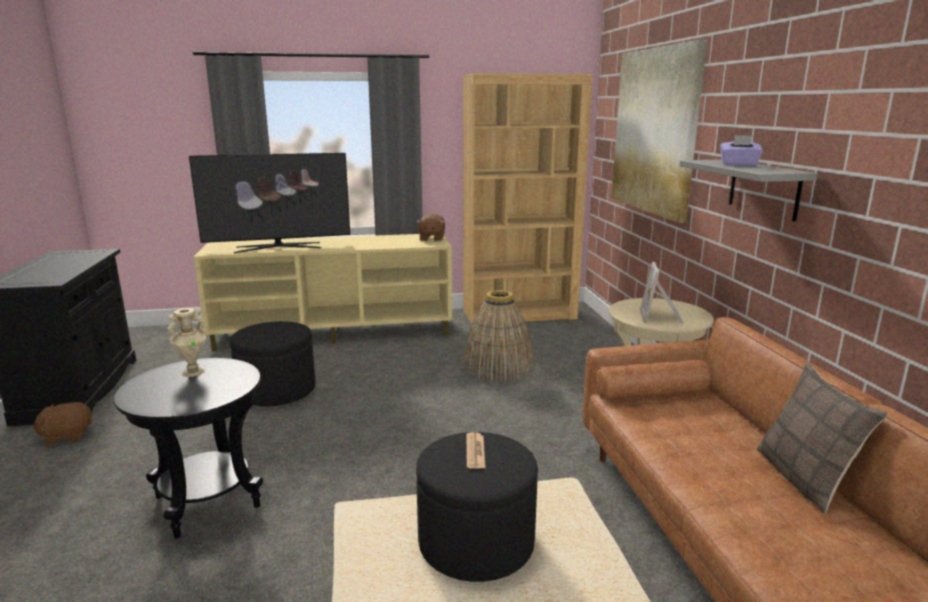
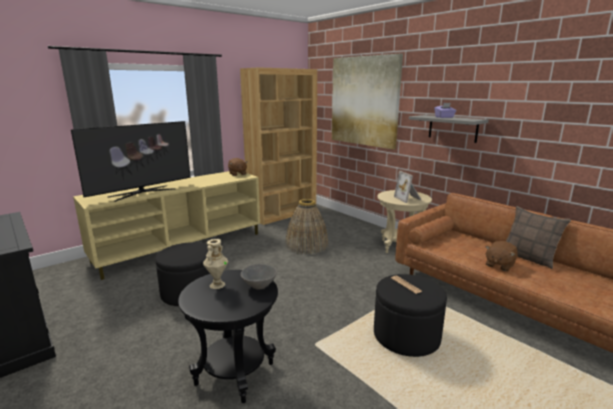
camera: 30 degrees left, 0 degrees up
(67, 436) = (54, 373): brown plush toy -> brown plush toy (499, 265)
(231, 385) = (259, 285): none -> grey bowl

